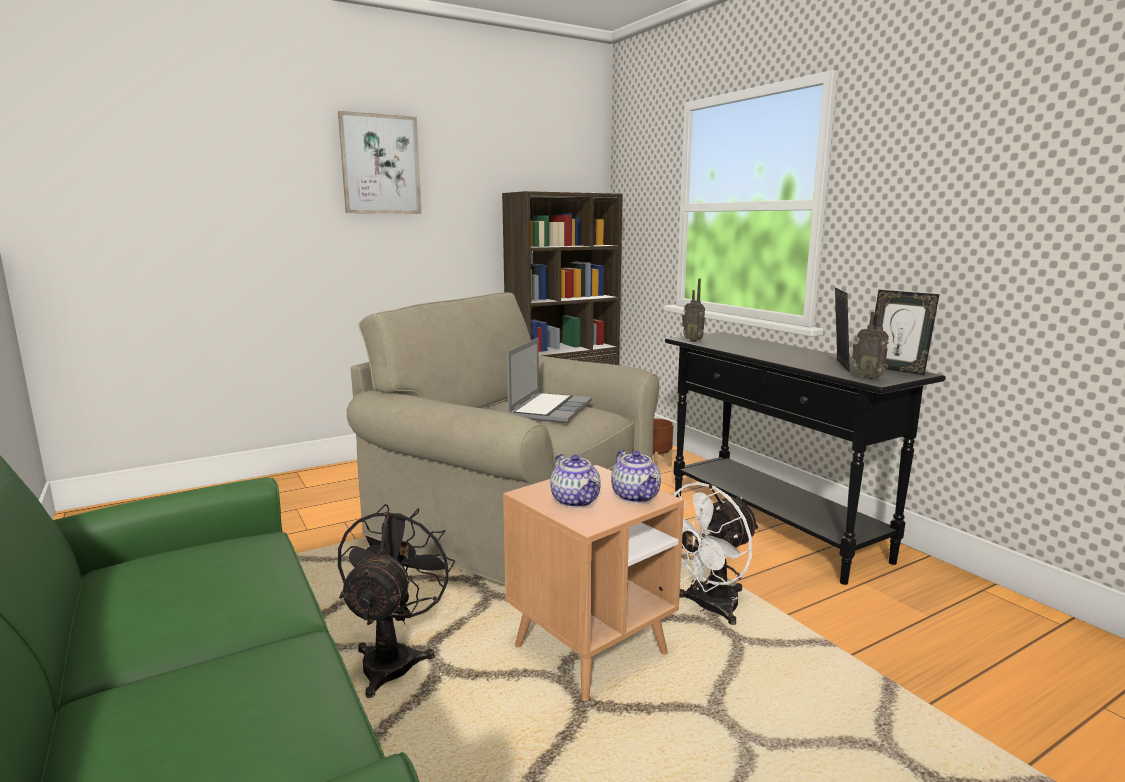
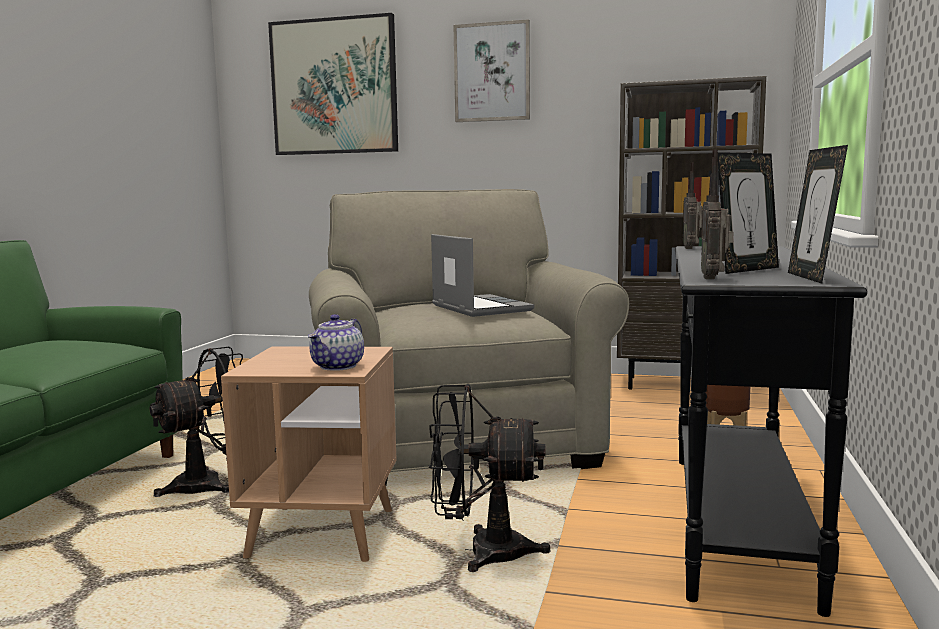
camera: 45 degrees right, 5 degrees down
(187, 163) = (334, 87): none -> picture
(550, 409) = (479, 308): laptop -> laptop turned 90 degrees counterclockwise
(576, 501) = (291, 359): teapot -> none
(708, 608) = (482, 552): white fan -> black fan

